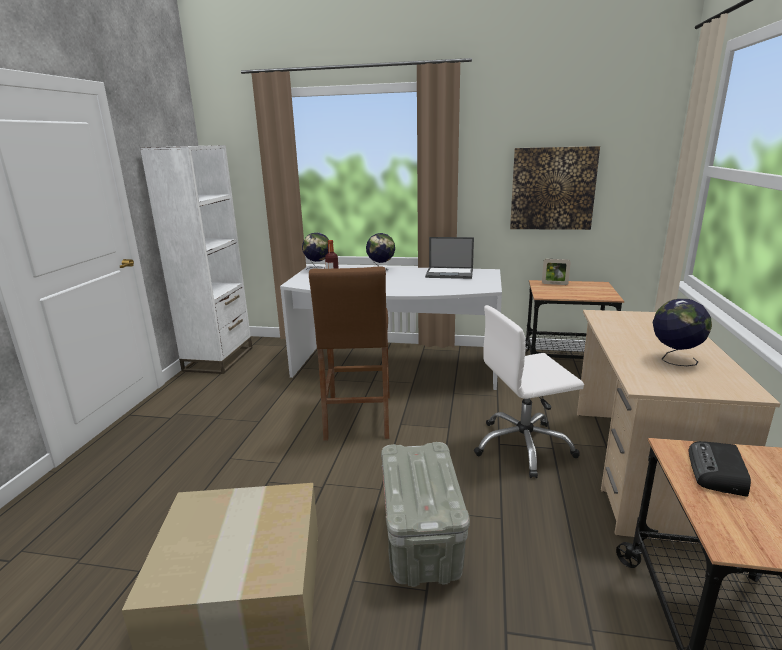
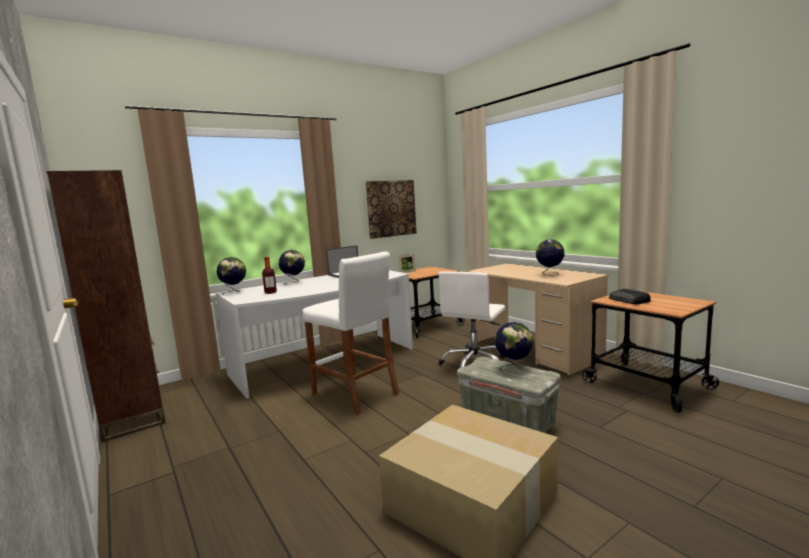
camera: 45 degrees left, 10 degrees down
(219, 359) = (132, 417): white bookcase -> brown bookcase
(358, 417) = (355, 394): brown stool -> white stool
(435, 480) = (514, 368): none -> globe

